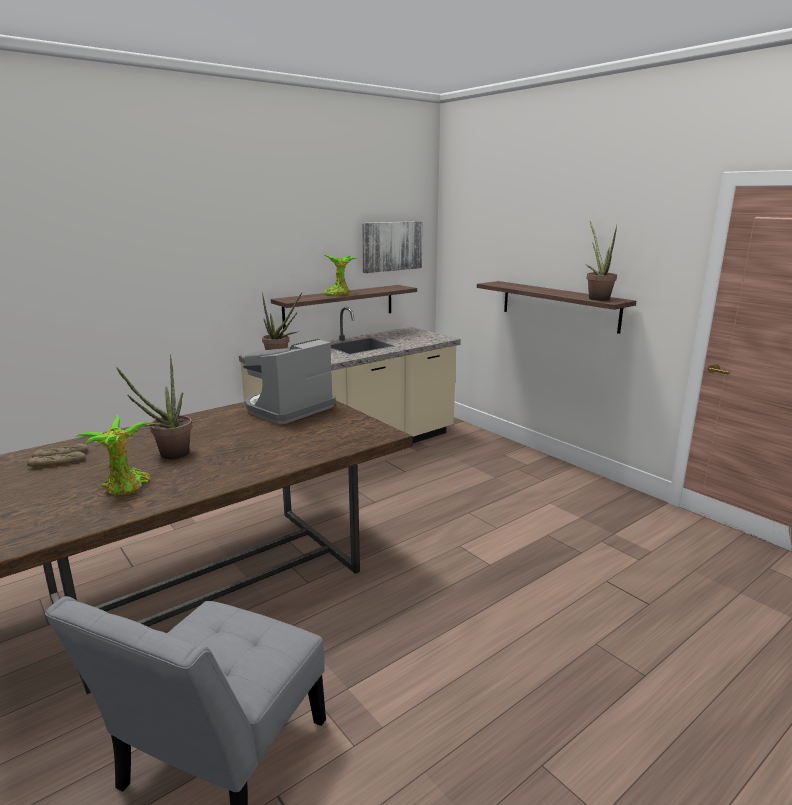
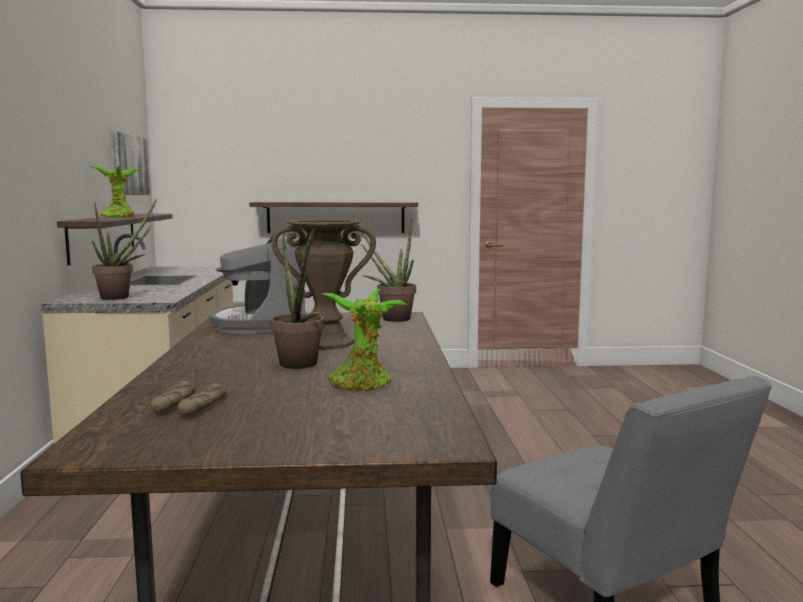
camera: 55 degrees left, 10 degrees down
(246, 442) = (325, 343): none -> brown vase
(596, 298) = (389, 201): potted plant -> potted plant (390, 318)

